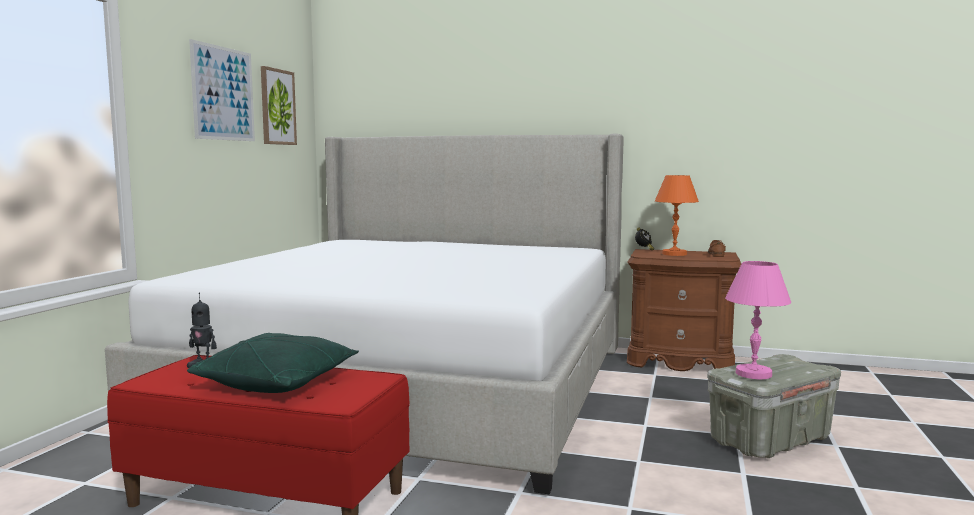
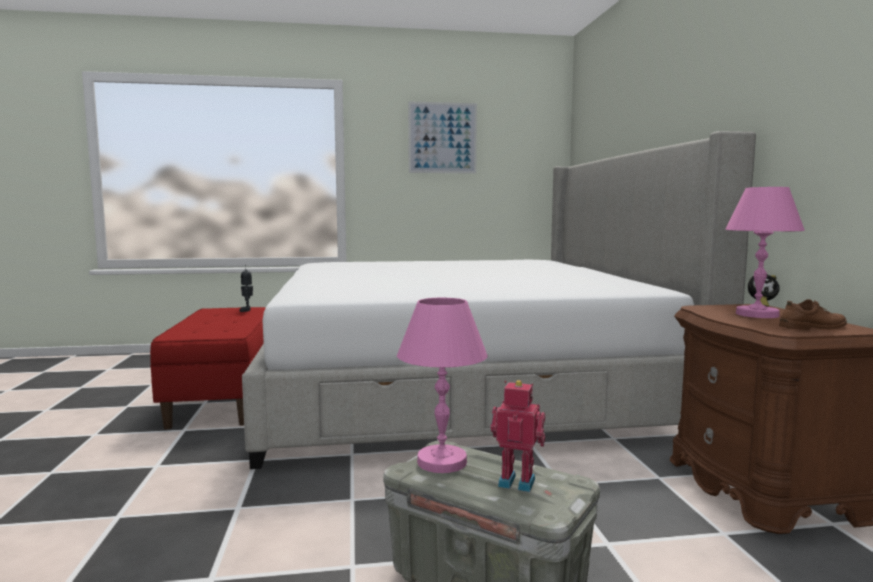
camera: 65 degrees right, 0 degrees up
(277, 107) = (511, 144): picture -> none
(278, 382) = (216, 323): green pillow -> none
(674, 254) = (756, 314): orange table lamp -> pink table lamp
(786, 365) = (517, 481): none -> toy robot

